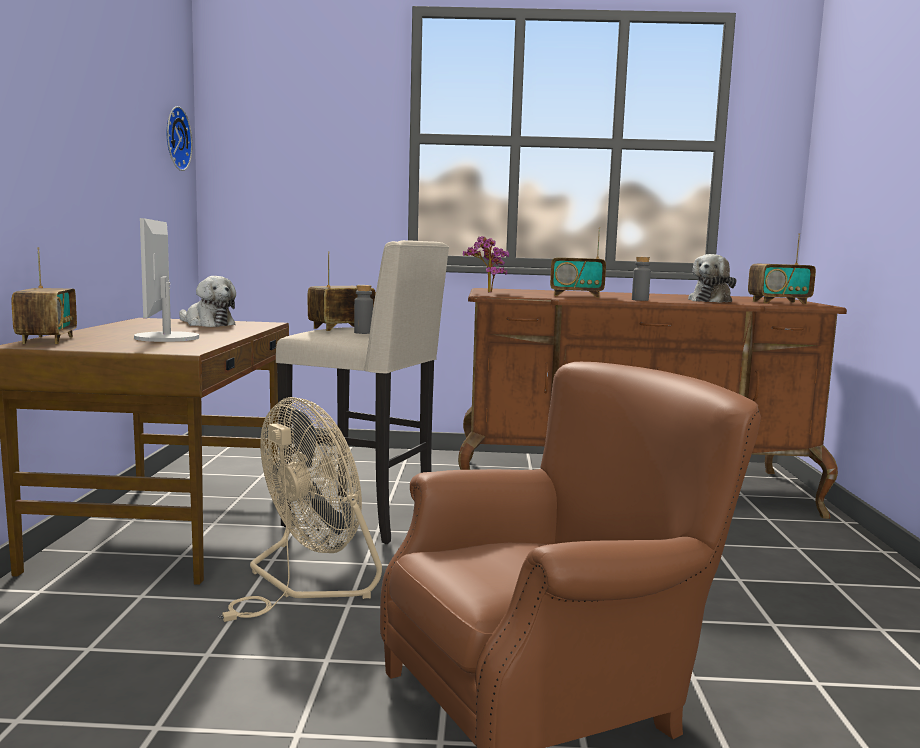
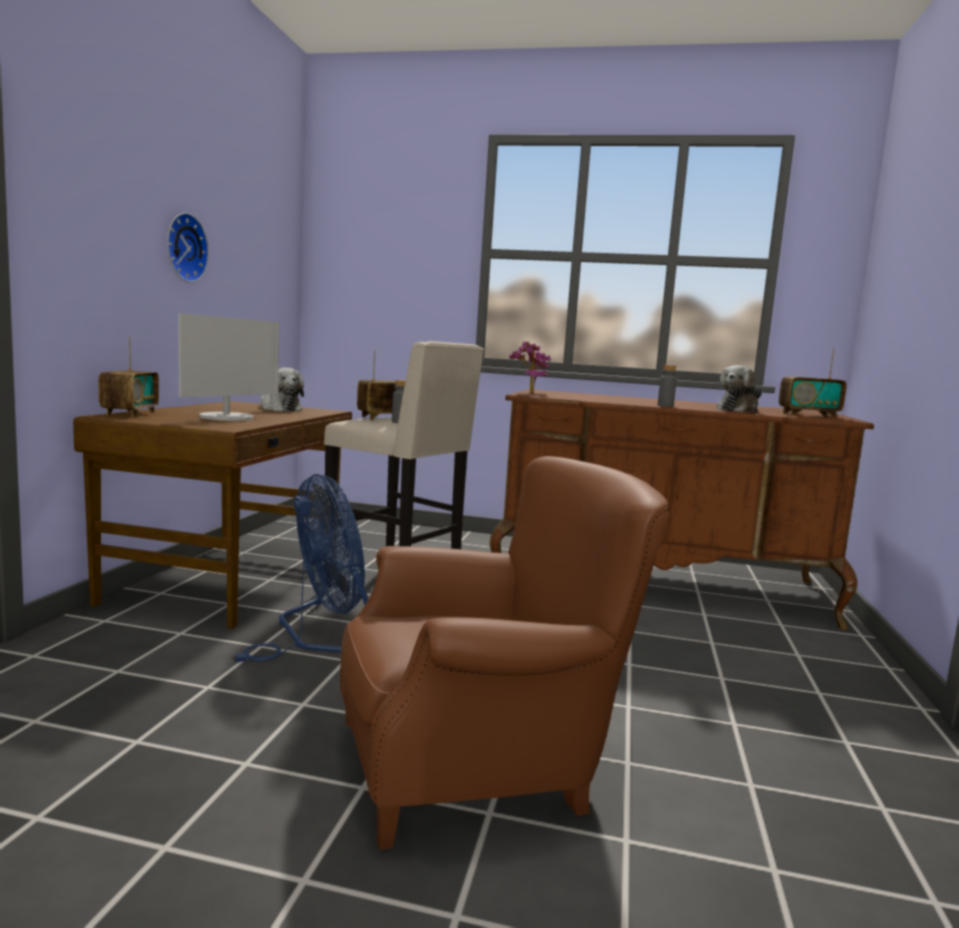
camera: 10 degrees right, 0 degrees up
(165, 338) = (227, 417): monitor -> monitor turned 150 degrees counterclockwise
(174, 138) = (279, 251): wall clock -> wall clock (183, 248)
(296, 580) = (312, 633): beige fan -> blue fan
(576, 296) = (609, 400): radio -> none

